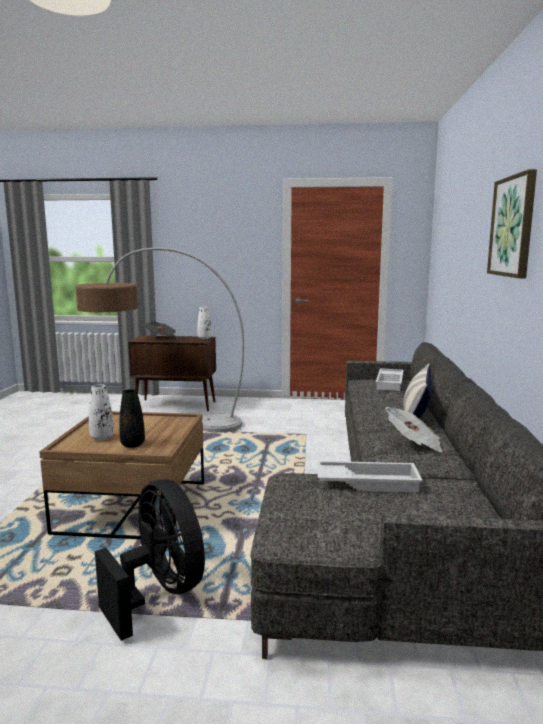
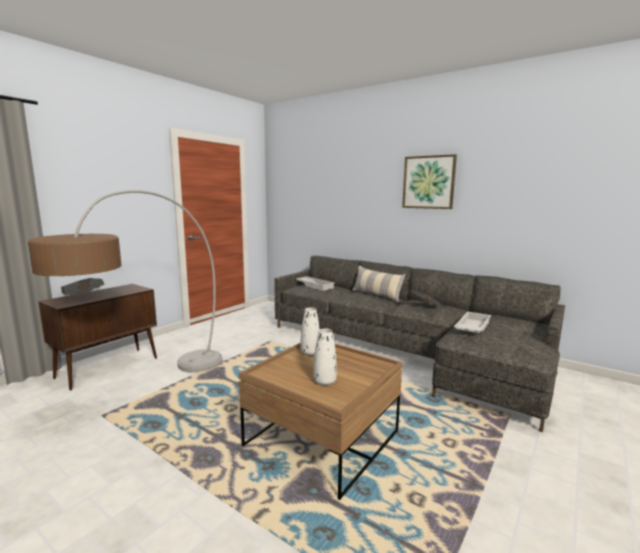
camera: 60 degrees left, 0 degrees up
(132, 444) = (357, 372): black vase -> none
(159, 592) = (466, 453): black fan -> none
(204, 338) = (131, 287): white vase -> white vase (310, 352)

